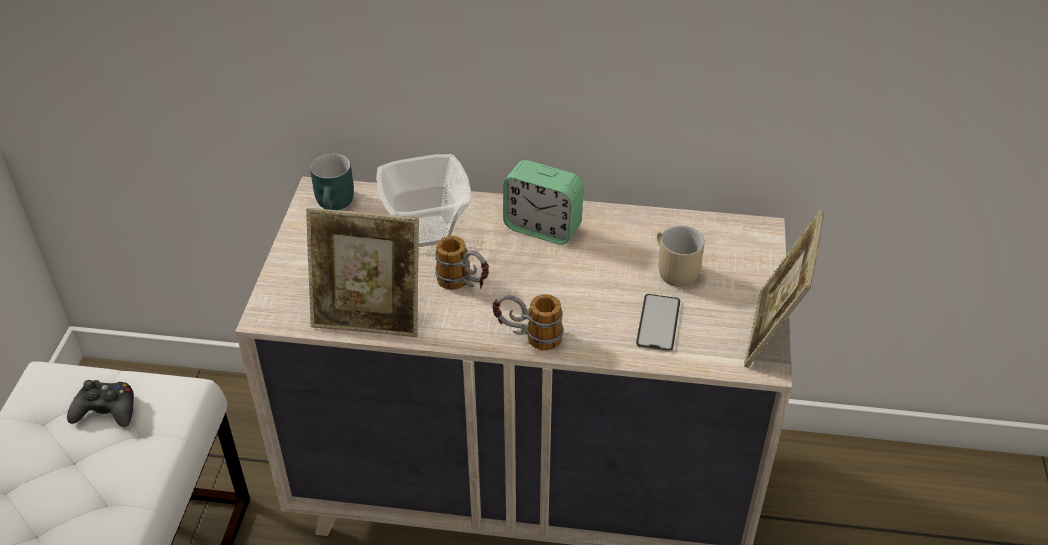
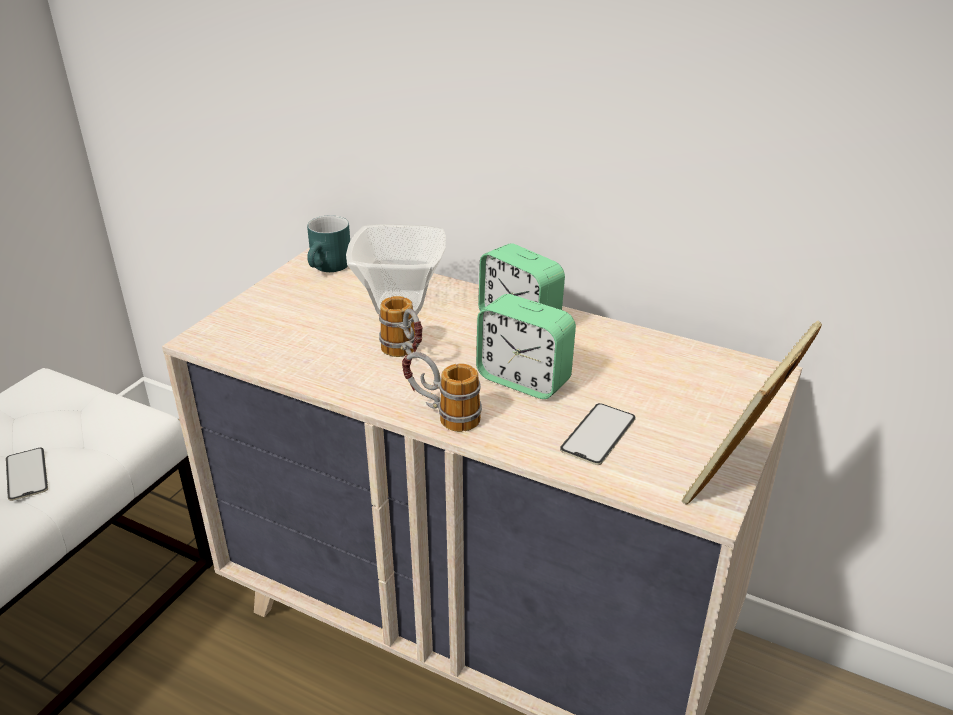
camera: 20 degrees right, 10 degrees down
(106, 410) = (69, 418): black game controller -> none
(107, 478) = (26, 474): none -> phone
(369, 317) = (293, 361): picture frame -> none
(575, 285) = (523, 379): none -> alarm clock
(671, 271) = (641, 389): beige mug -> none

